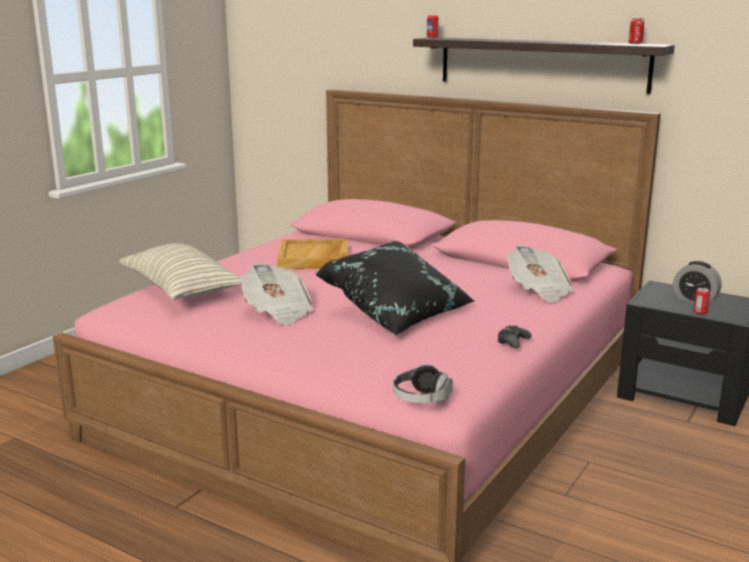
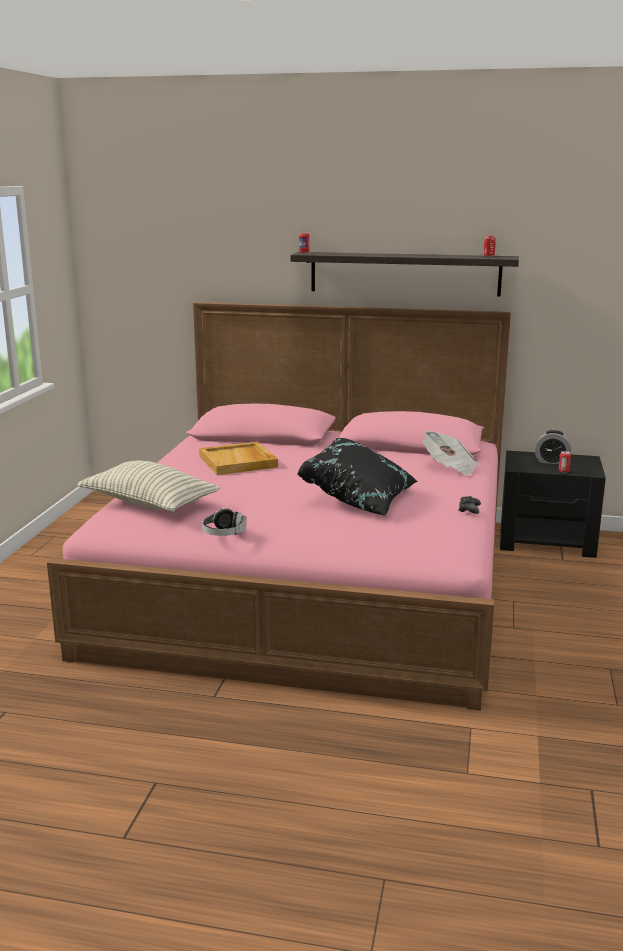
camera: 20 degrees left, 0 degrees up
(278, 312) = (260, 511): newspaper -> none
(421, 399) = (444, 561): headphones -> headphones (224, 534)

